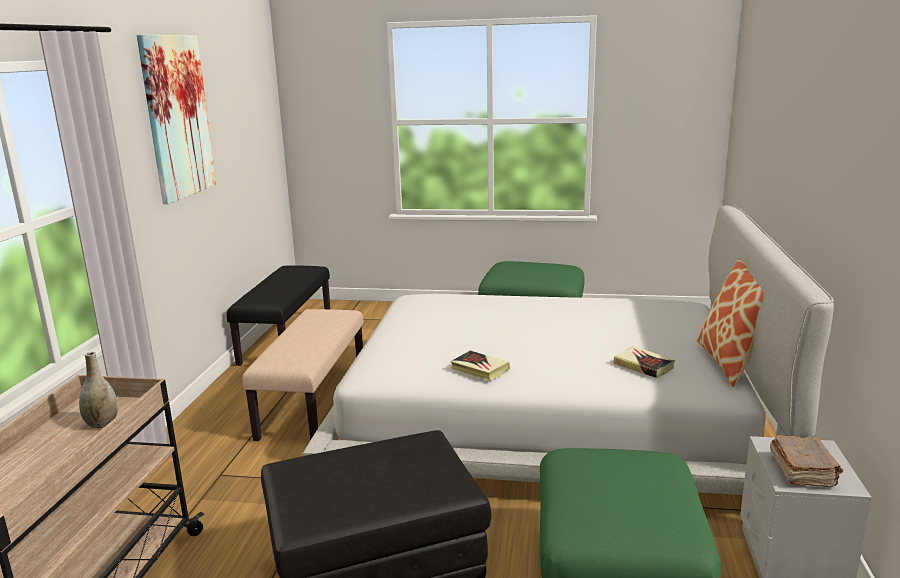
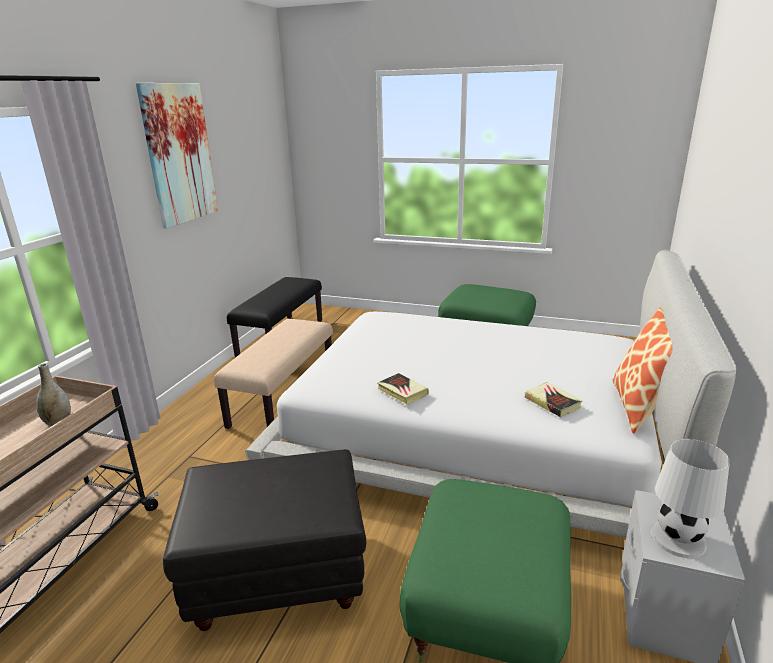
camera: 10 degrees right, 5 degrees up
(802, 471) = (678, 538): brown book -> white table lamp

